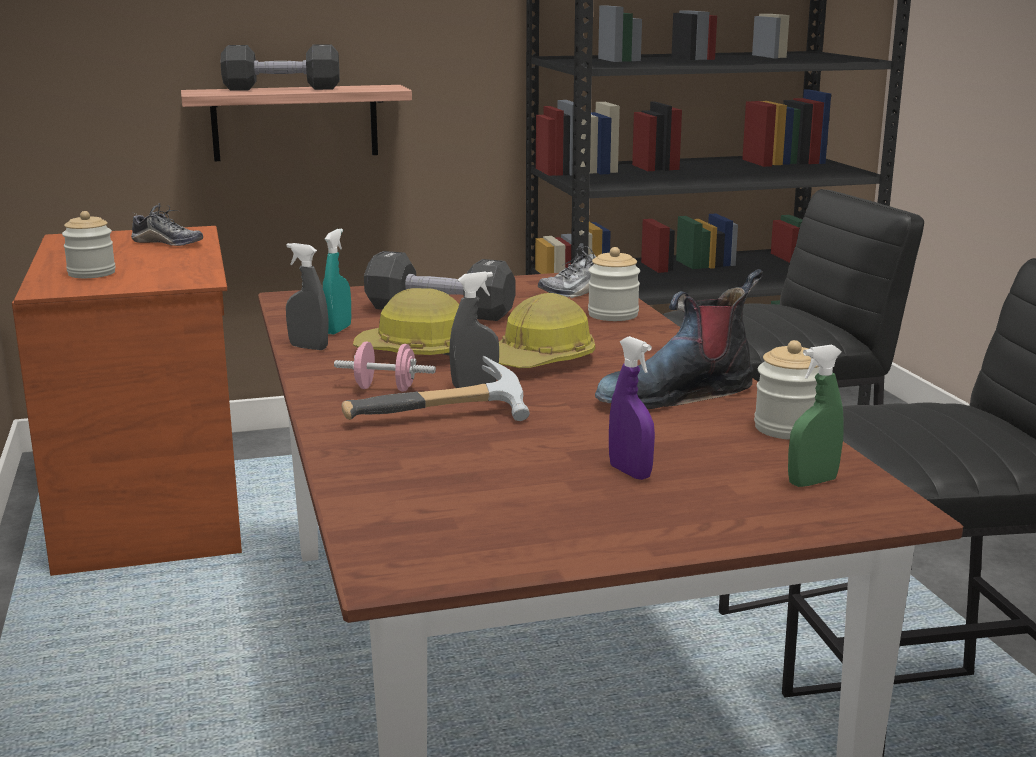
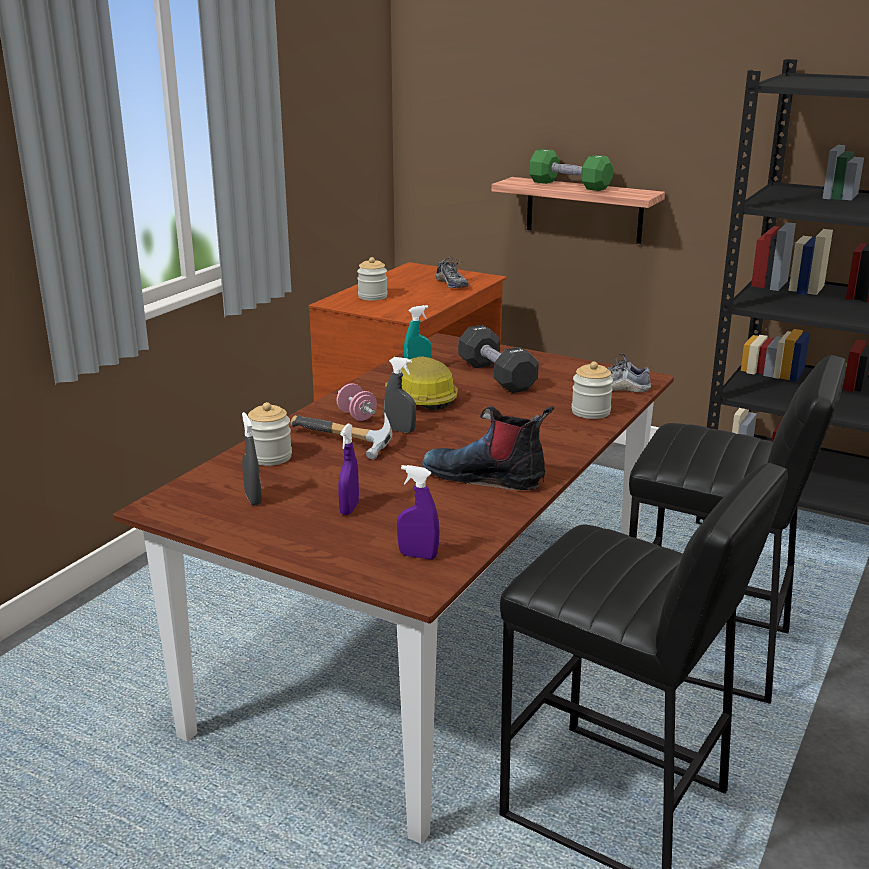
camera: 45 degrees right, 5 degrees up
(282, 89) = (569, 185): black dumbbell -> green dumbbell
(308, 347) = (380, 377): grey spray bottle -> grey spray bottle (253, 499)
(541, 361) = (470, 428): hard hat -> none
(788, 428) = (490, 522): jar -> jar (270, 457)
(812, 482) = (418, 556): green spray bottle -> purple spray bottle

